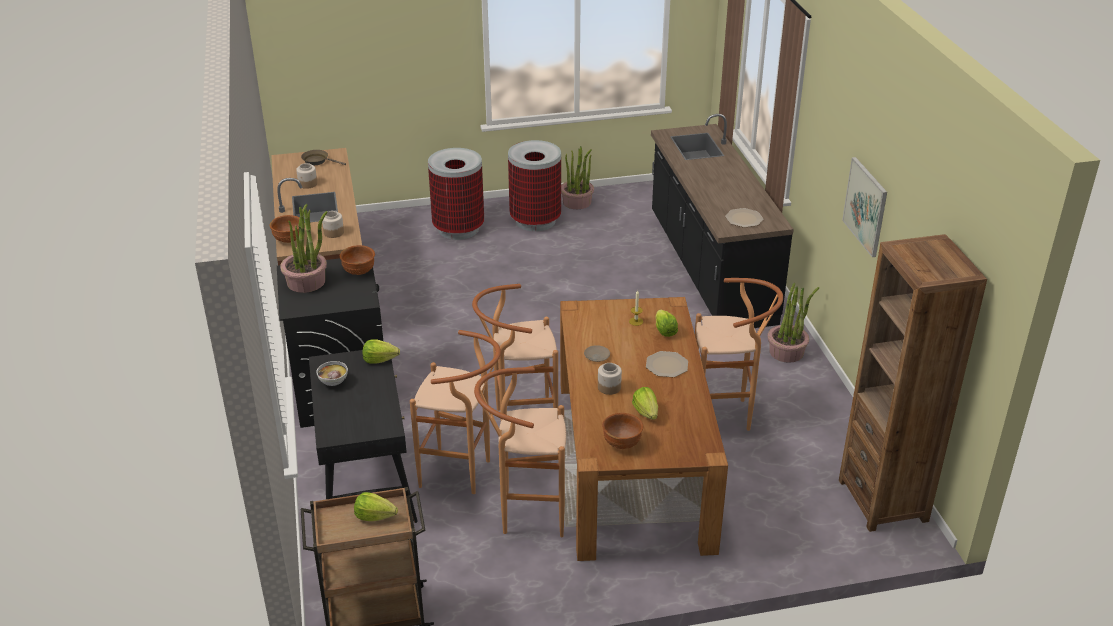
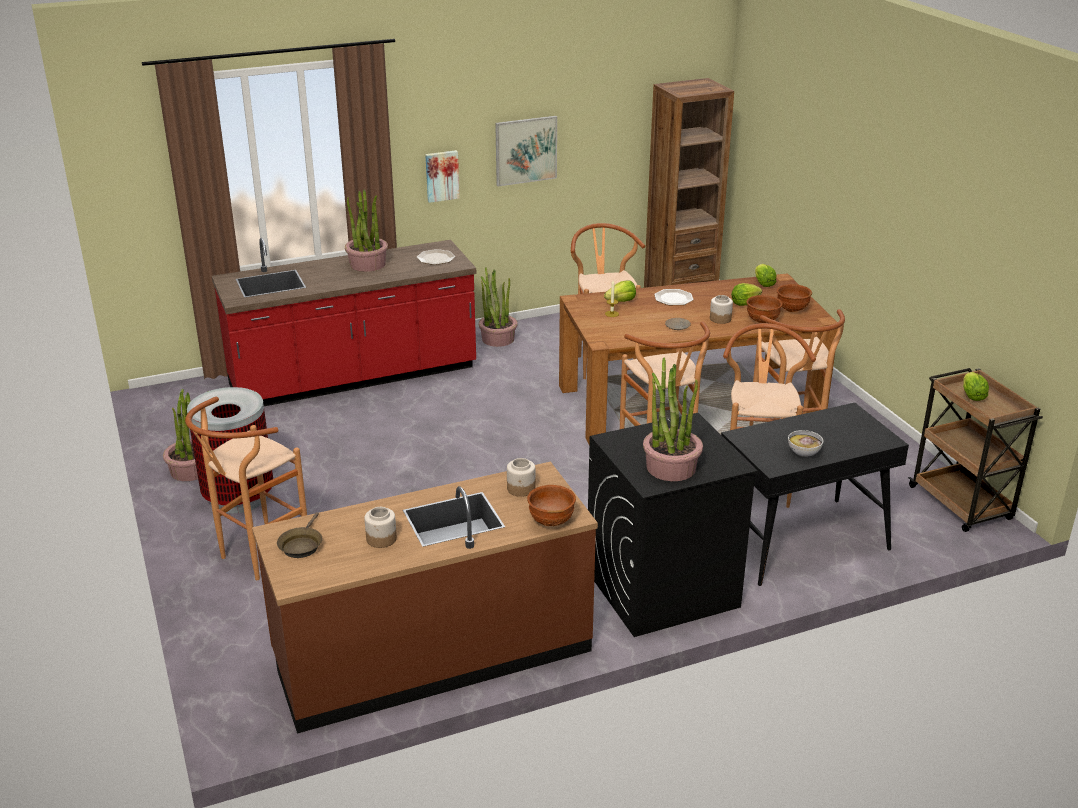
camera: 100 degrees left, 5 degrees down
(359, 272) = (632, 435): brown bowl -> brown bowl (762, 321)
(379, 360) = (748, 433): lettuce -> lettuce (763, 283)
(458, 228) = (257, 558): trash can -> brown stool
(709, 268) = (354, 378): black counter -> red counter
(732, 186) = (367, 264): none -> potted plant
(824, 173) = (441, 175): none -> picture

